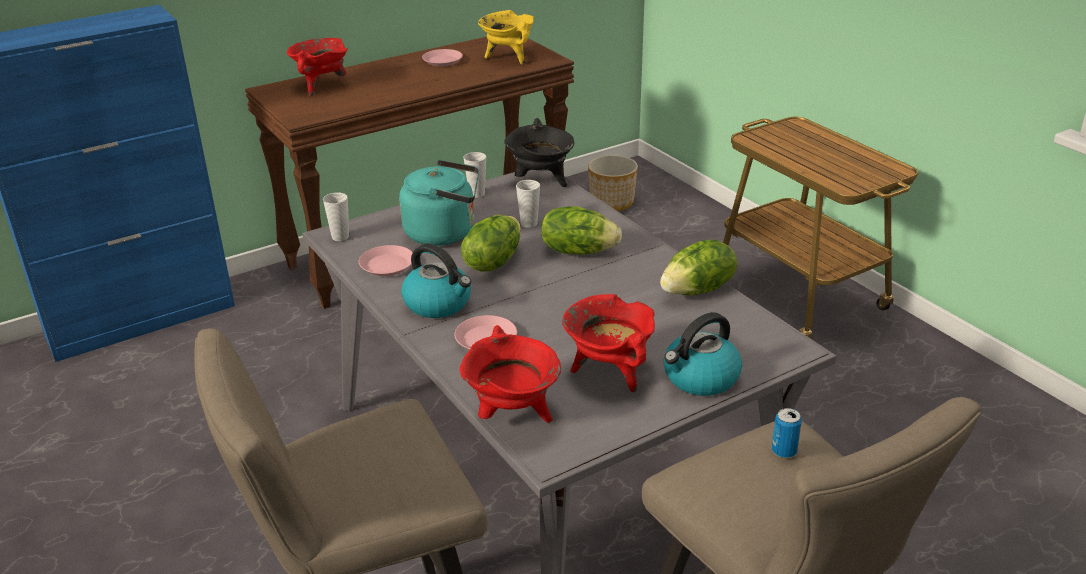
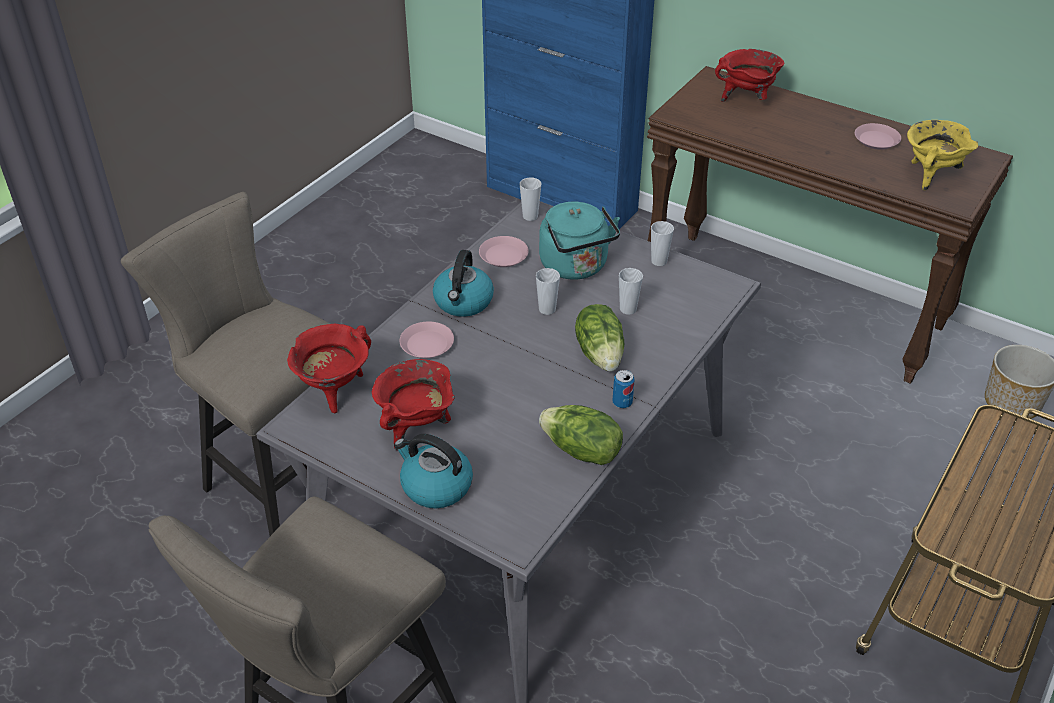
camera: 65 degrees right, 10 degrees up
(492, 261) = (547, 309): lettuce -> cup
(541, 181) = (716, 291): black cooking pot -> none
(784, 451) = (361, 566): can -> can (622, 402)

